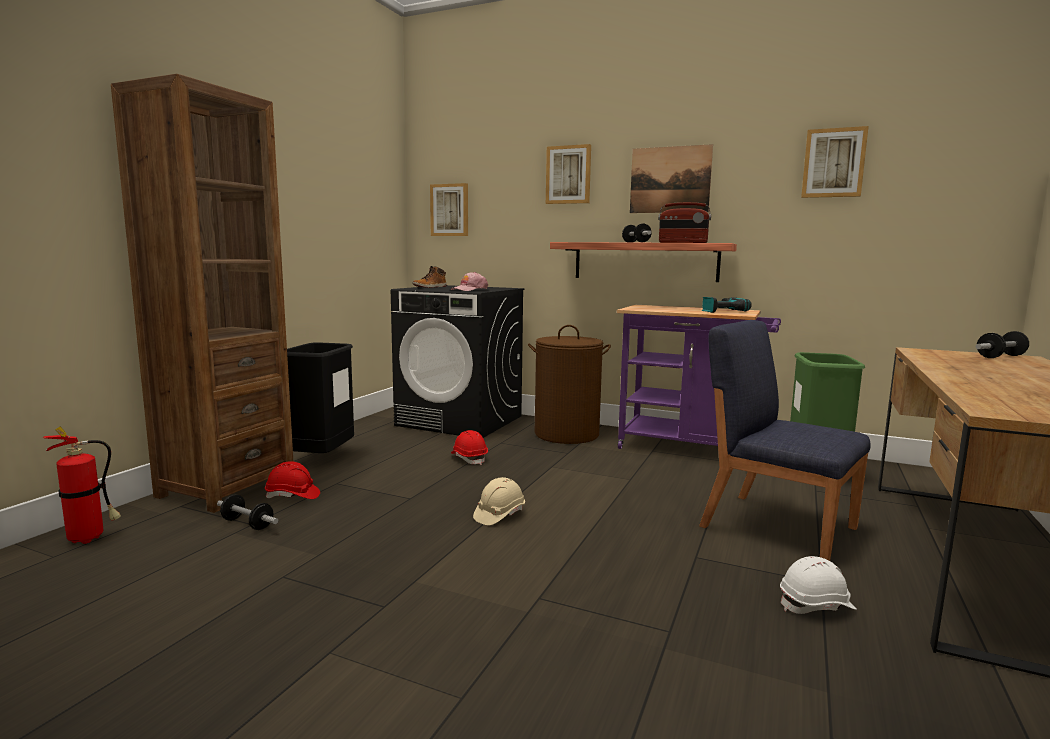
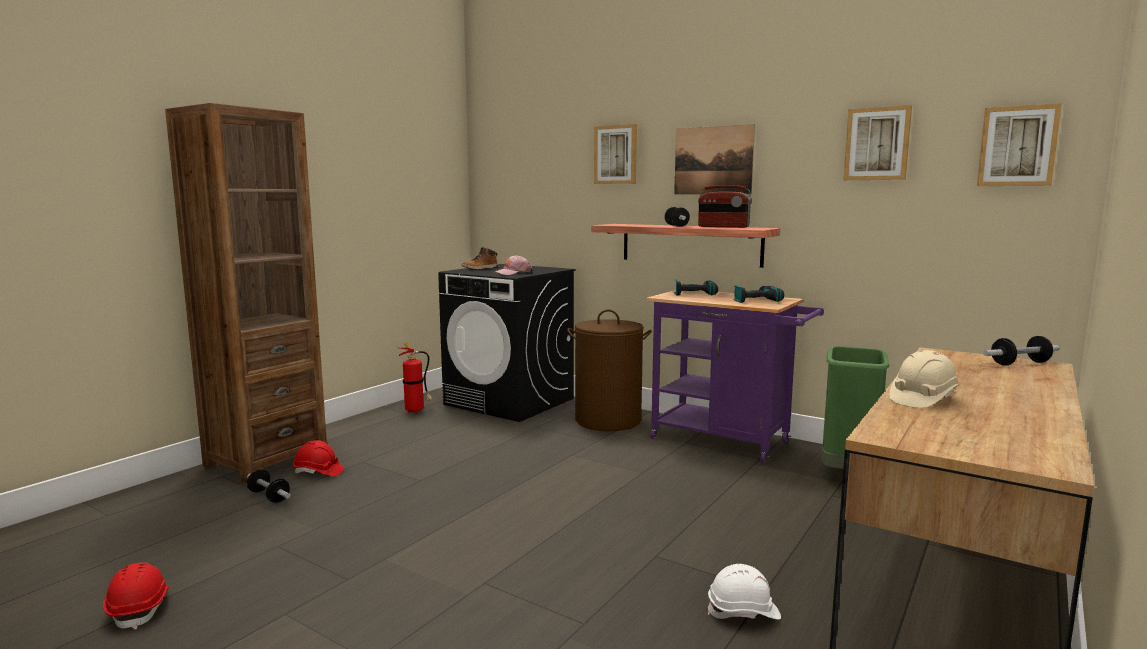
camera: 10 degrees right, 0 degrees up
(91, 538) = (140, 501): fire extinguisher -> fire extinguisher (416, 411)
(322, 458) = (361, 436): black trash can -> none
(450, 210) = (507, 189): picture -> picture (1017, 146)
(469, 458) = (496, 442): red hard hat -> red hard hat (140, 609)
(499, 515) = (493, 501): beige hard hat -> beige hard hat (922, 399)
(657, 307) = (695, 294): none -> power drill
(776, 526) = (760, 530): blue chair -> none

